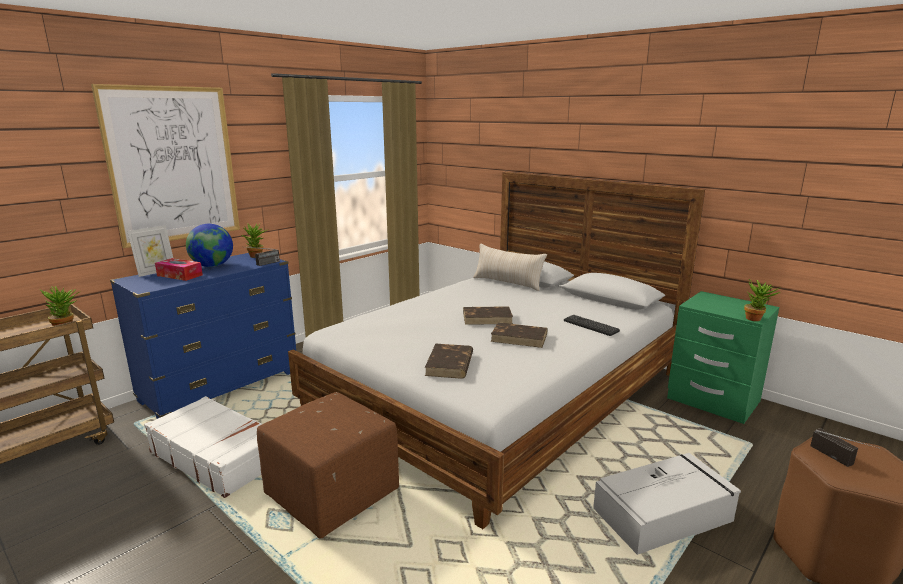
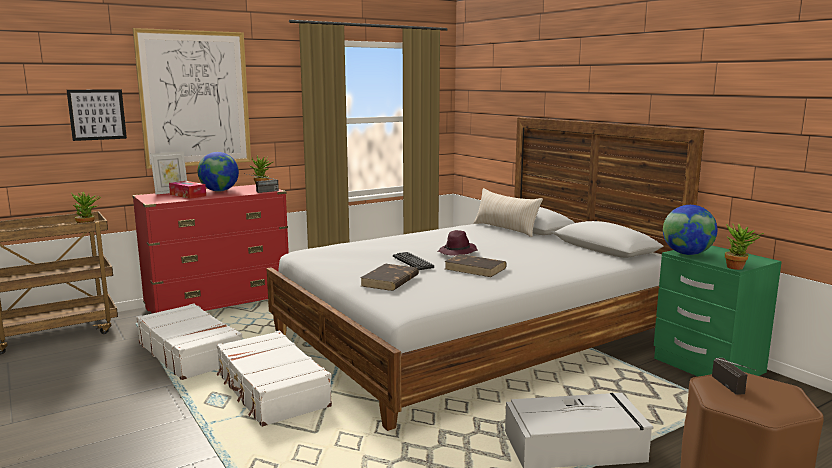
camera: 15 degrees right, 5 degrees down
(56, 190) = (97, 114): none -> picture
(221, 386) = (219, 305): blue dresser -> red dresser
(333, 495) = (271, 390): brown ottoman -> white suitcase
(487, 318) = (457, 252): brown book -> purple hat
(590, 326) = (558, 266): keyboard -> keyboard (412, 262)
(701, 305) = (687, 254): none -> globe

